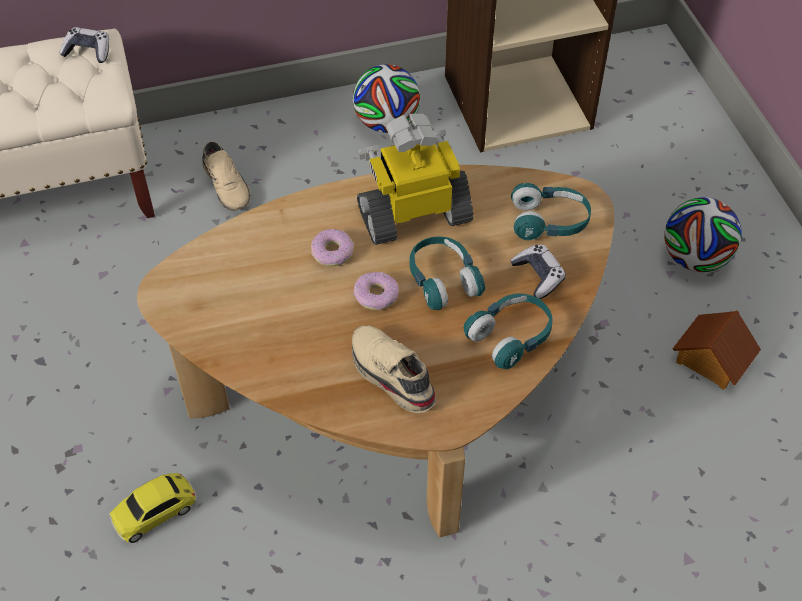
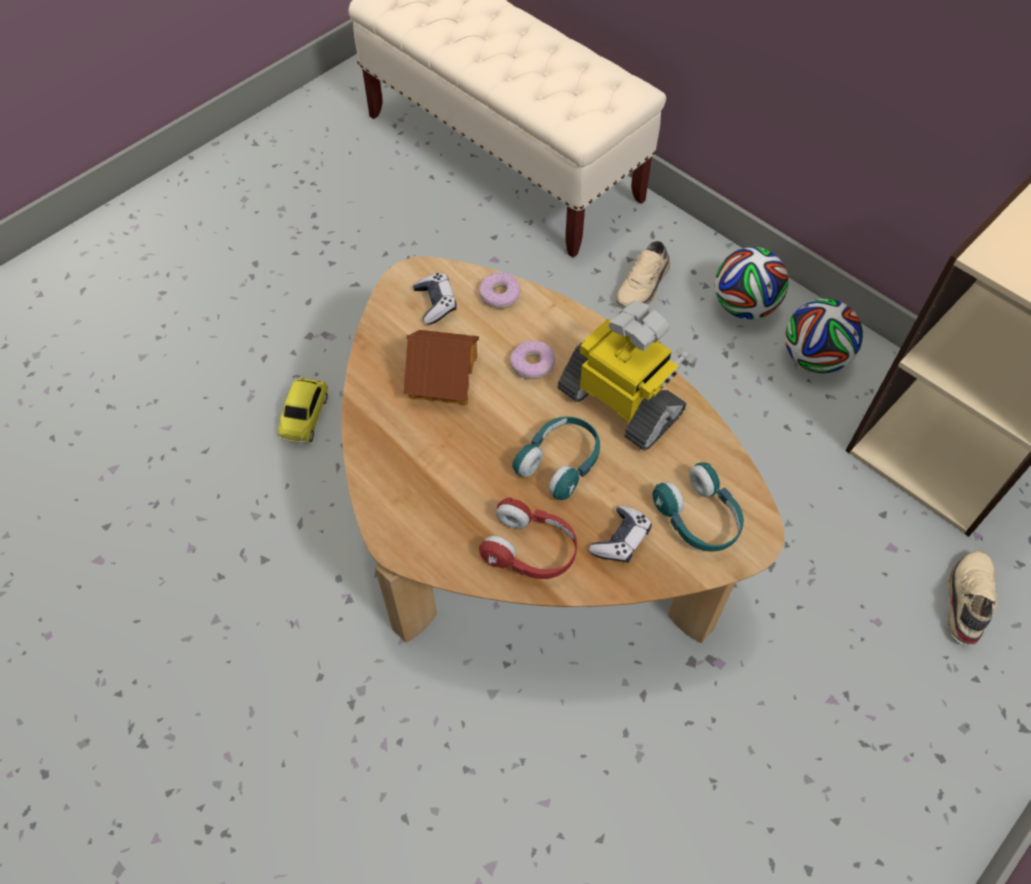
camera: 60 degrees right, 5 degrees up
(88, 51) = (618, 91): game controller -> game controller (436, 303)
(155, 512) = (305, 416): toy car -> toy car turned 105 degrees counterclockwise
(376, 296) = (506, 420): donut -> donut (499, 295)
(390, 376) = (425, 474): beige shoe -> beige shoe (965, 599)
(511, 337) = (530, 550): turquoise headphones -> red headphones
(695, 258) = (872, 718): football -> football (744, 306)
(711, 360) = (747, 792): toy house -> toy house (442, 376)

